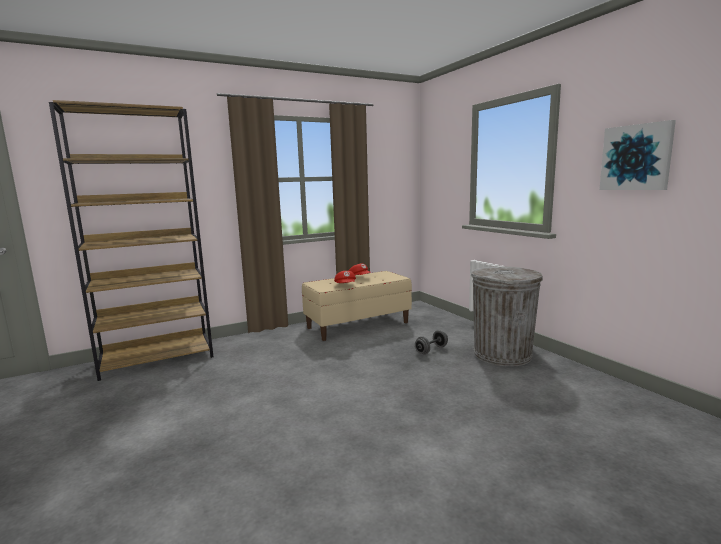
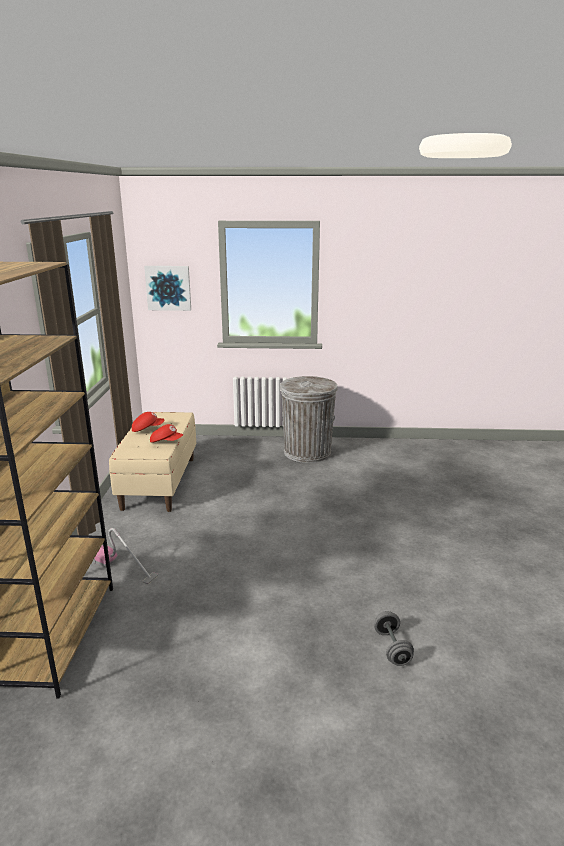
camera: 60 degrees left, 10 degrees up
(238, 351) = (123, 568): none -> vacuum cleaner
(431, 350) = (265, 472): grey dumbbell -> grey dumbbell (392, 648)
(636, 157) = (384, 286): picture -> picture (168, 288)

